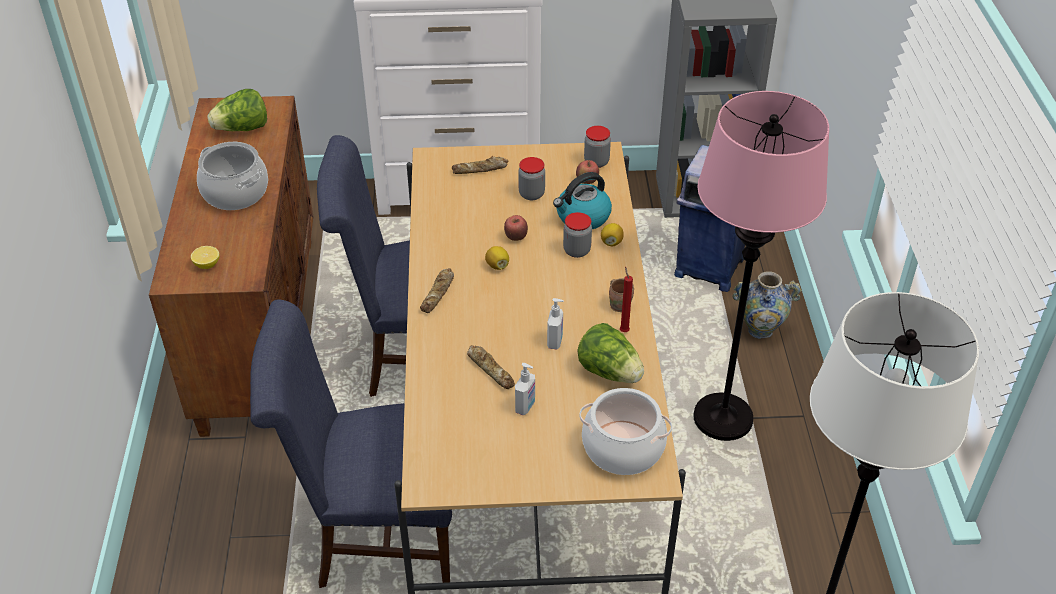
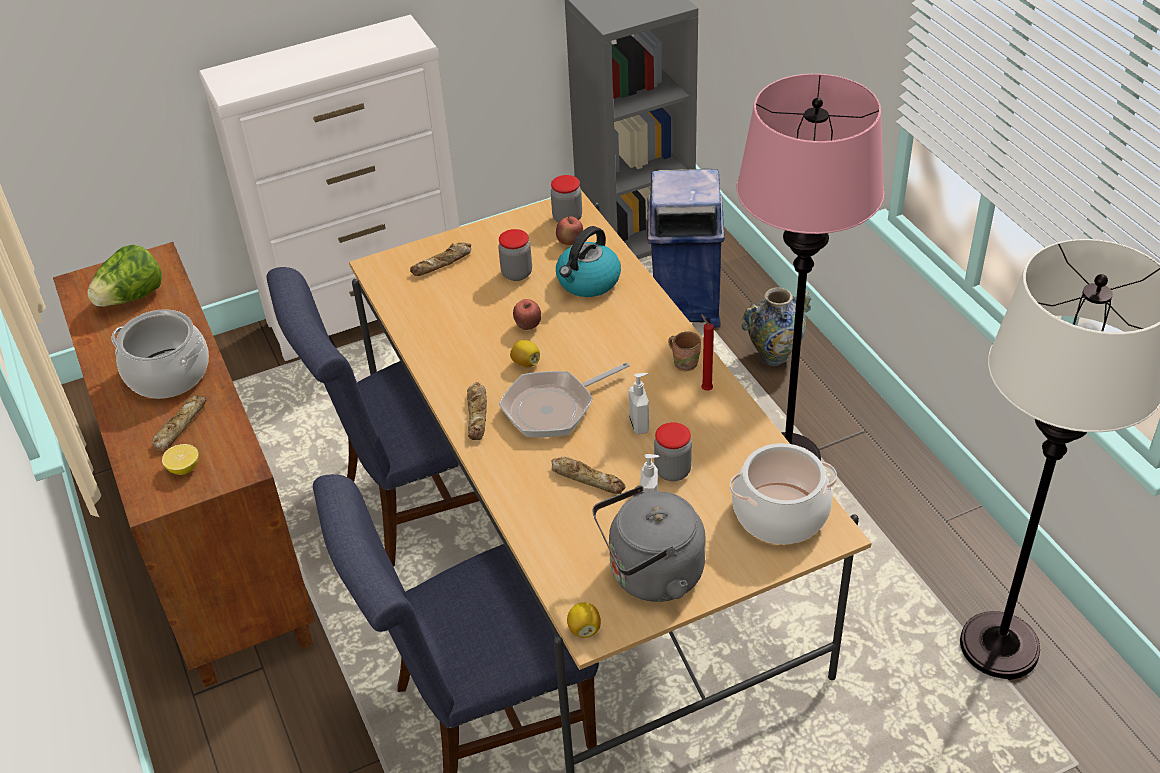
camera: 20 degrees left, 0 degrees up
(221, 233) = (179, 426): none -> bread
(494, 460) = (651, 575): none -> grey kettle
(498, 307) = (554, 408): none -> frying pan
(577, 250) = (603, 319): jar -> jar (672, 471)
(610, 372) = (717, 438): lettuce -> none
(611, 242) = (635, 299): lemon -> lemon (584, 629)

